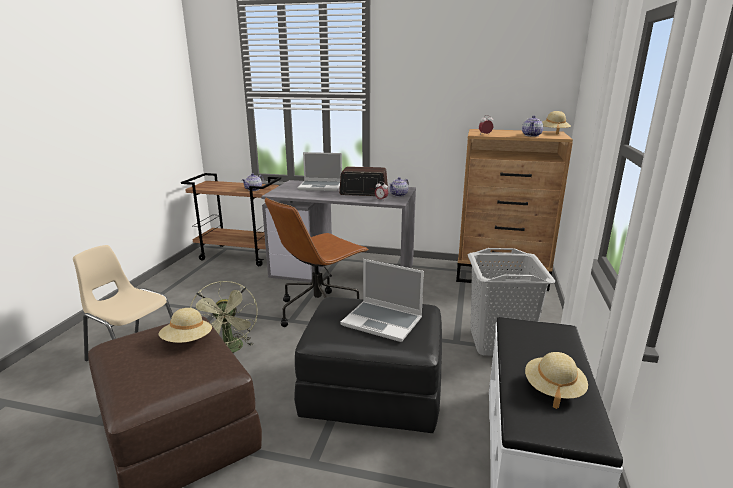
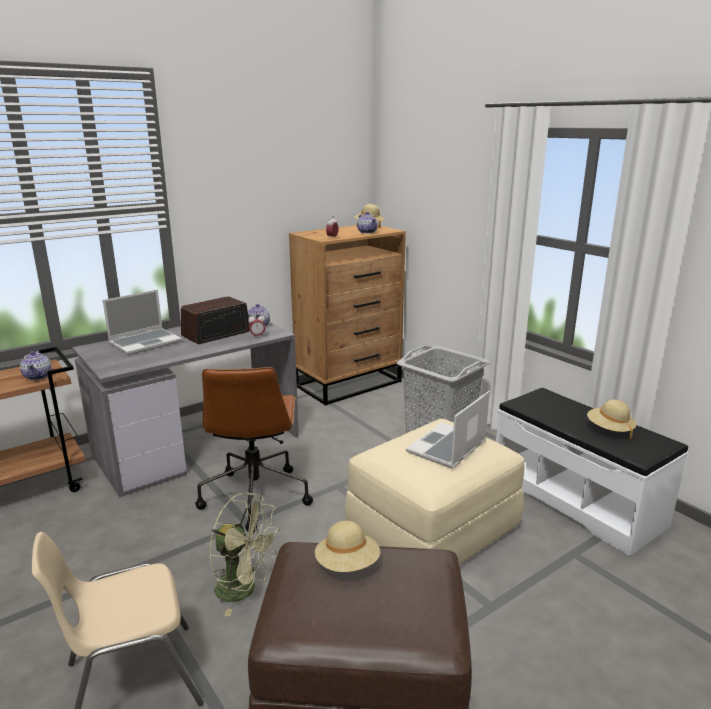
camera: 50 degrees left, 0 degrees up
(373, 392) = (433, 529): black ottoman -> beige ottoman
(383, 322) = (447, 448): laptop -> laptop turned 150 degrees clockwise

